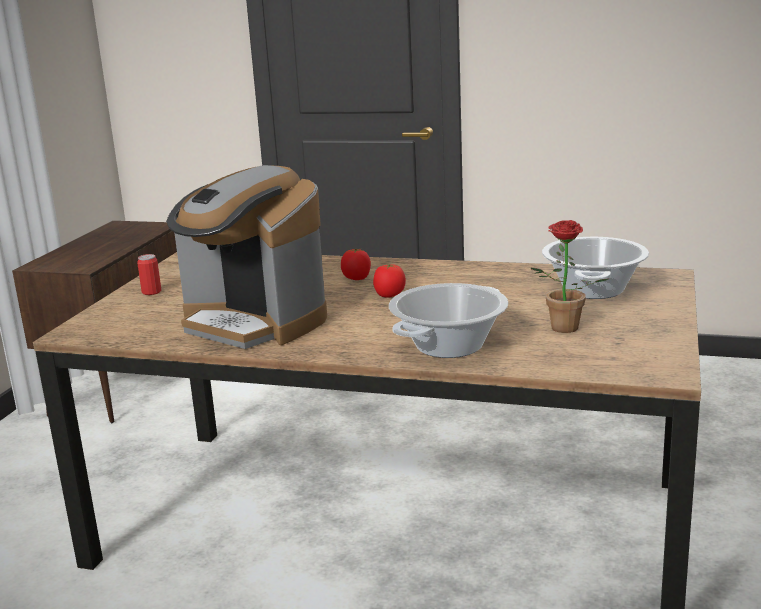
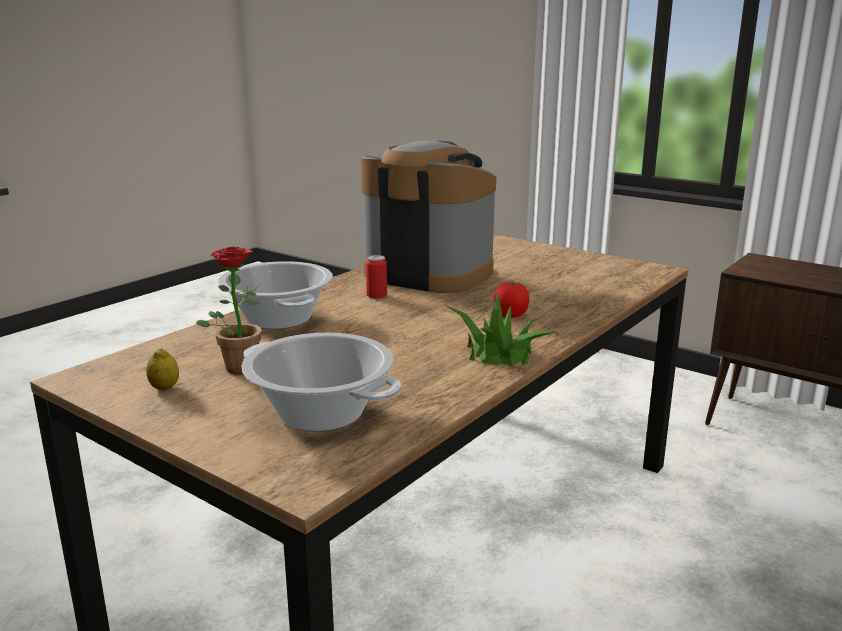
camera: 110 degrees right, 0 degrees up
(151, 292) = (548, 254): can -> can (376, 295)
(254, 323) = (428, 274): coffee machine -> coffee machine turned 60 degrees clockwise
(389, 295) = (439, 320): tomato -> none
(439, 270) = (499, 353): none -> potted plant
(632, 339) = (164, 388): none -> lemon

